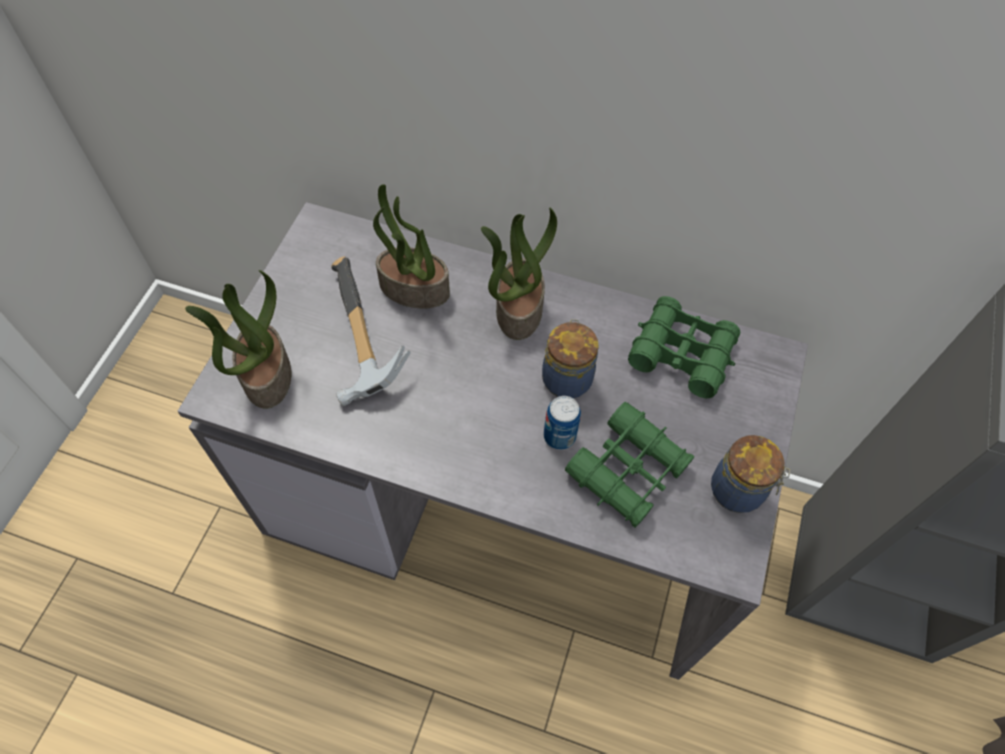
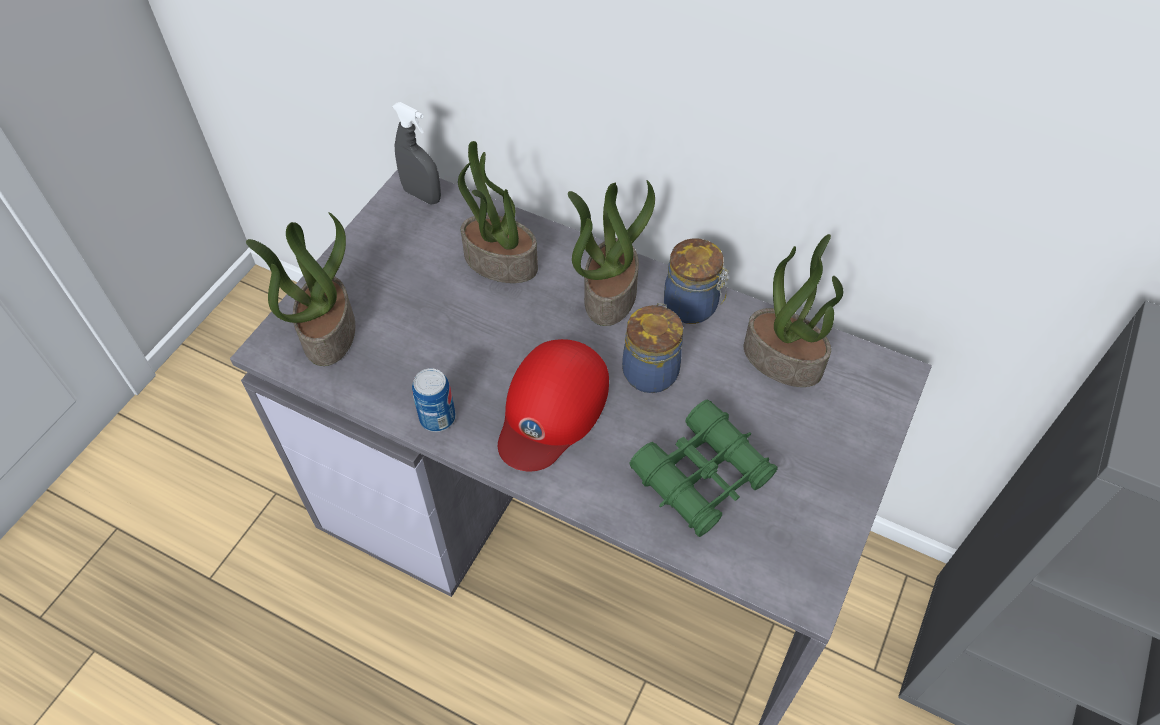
camera: 10 degrees right, 5 degrees down
(330, 231) = (422, 195): none -> grey spray bottle
(355, 340) = (428, 307): hammer -> none
(484, 424) = (551, 408): none -> red cap
(559, 436) = (632, 431): can -> can (437, 418)
(681, 353) = (784, 359): green binoculars -> potted plant
(739, 491) = (825, 513): jar -> jar (692, 307)

